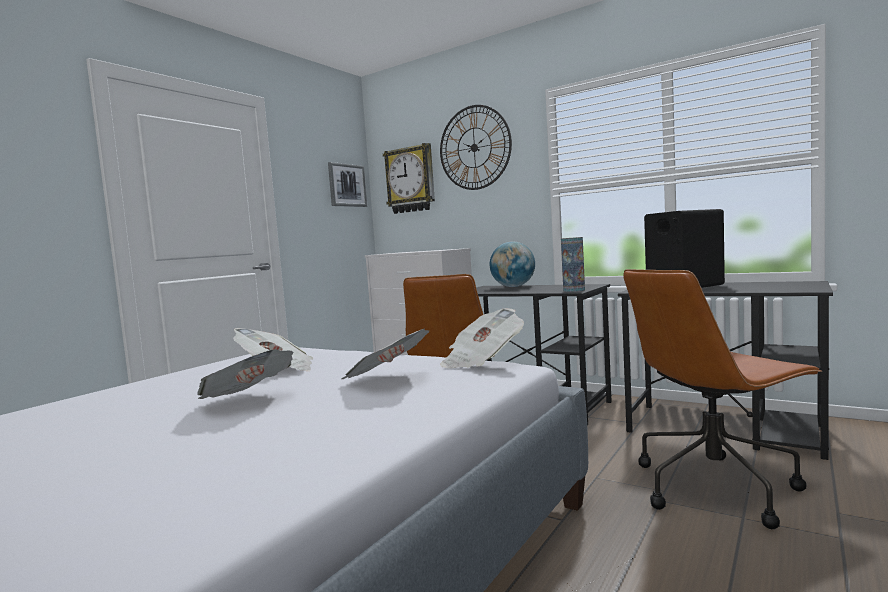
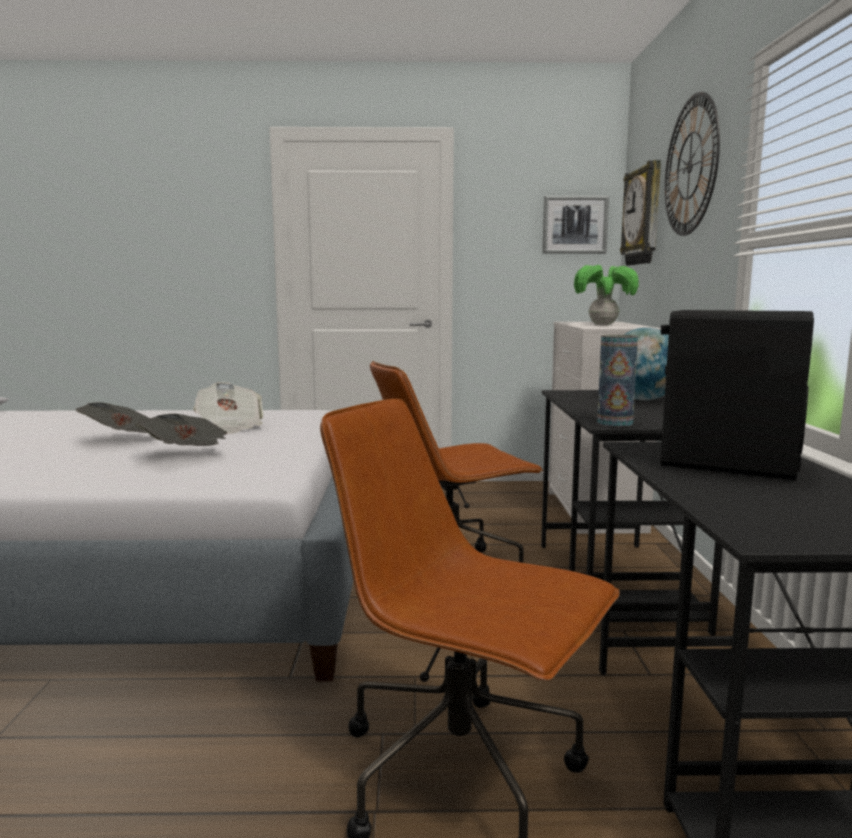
camera: 55 degrees right, 5 degrees up
(422, 251) = (603, 325): none -> potted plant
(481, 361) = (271, 468): newspaper -> none

